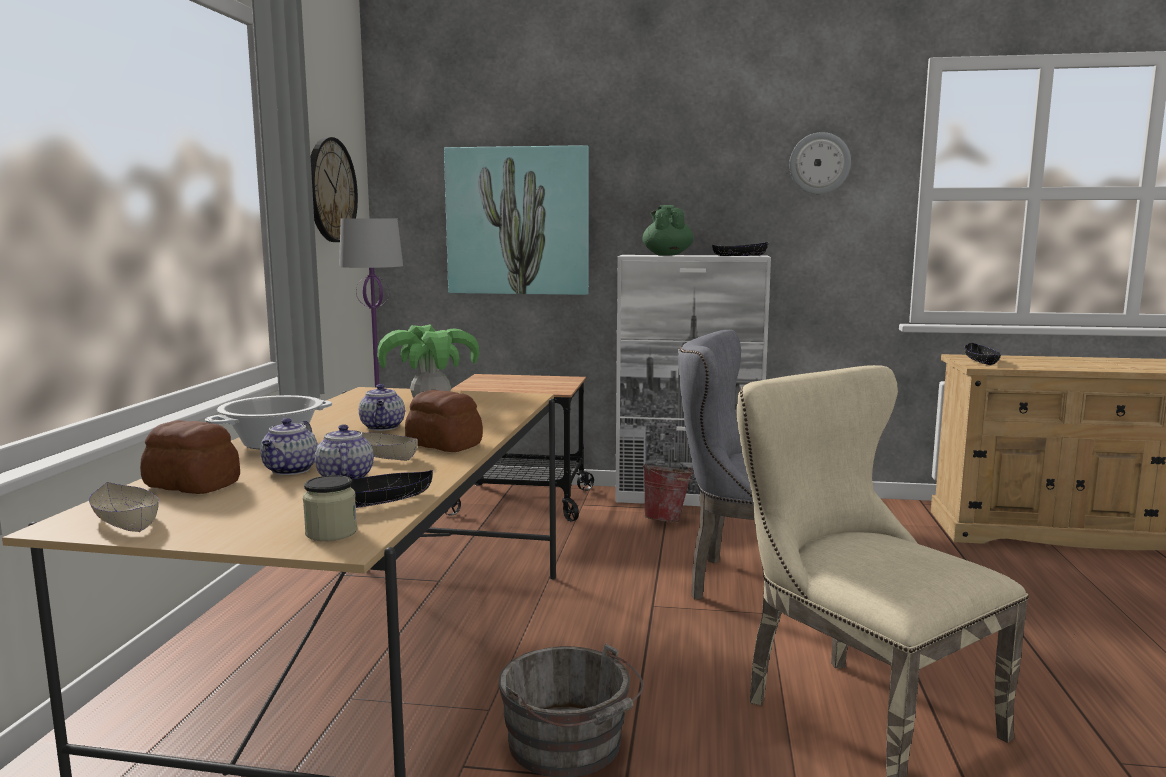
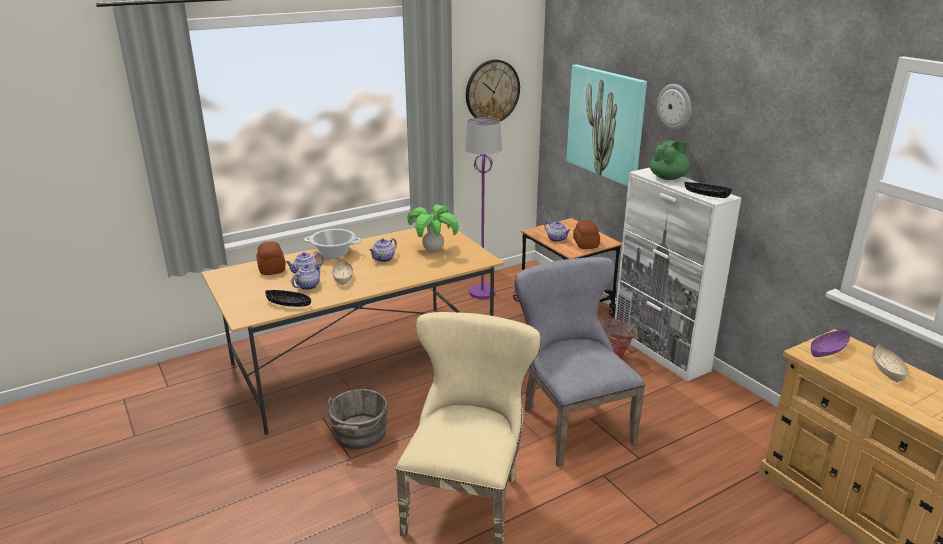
camera: 50 degrees right, 15 degrees up
(125, 520) = (230, 278): beige bowl -> beige bowl (887, 369)
(331, 532) = (252, 311): jar -> none
(444, 445) = (374, 281): bread -> bread (585, 244)
(511, 387) = (557, 239): none -> teapot
(819, 163) = (793, 133): wall clock -> wall clock (675, 106)
(981, 361) = (827, 350): black bowl -> purple bowl

